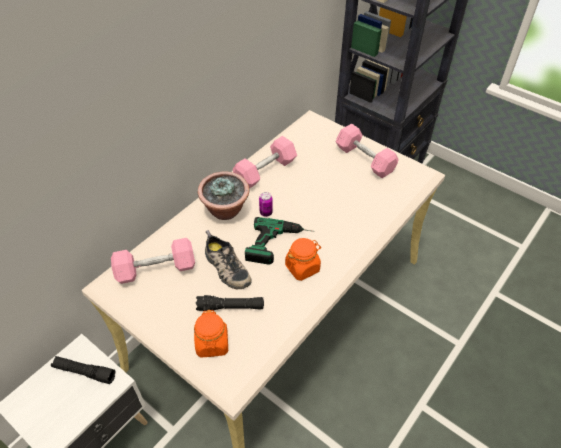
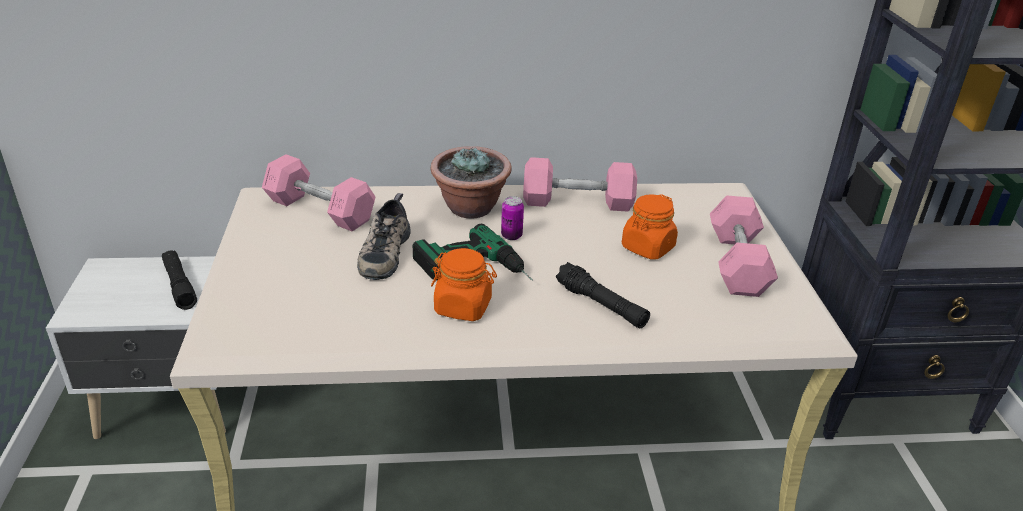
camera: 45 degrees right, 15 degrees down
(212, 344) = (257, 300): orange jar -> orange jar (647, 248)
(230, 307) = (327, 285): black flashlight -> black flashlight (601, 305)

